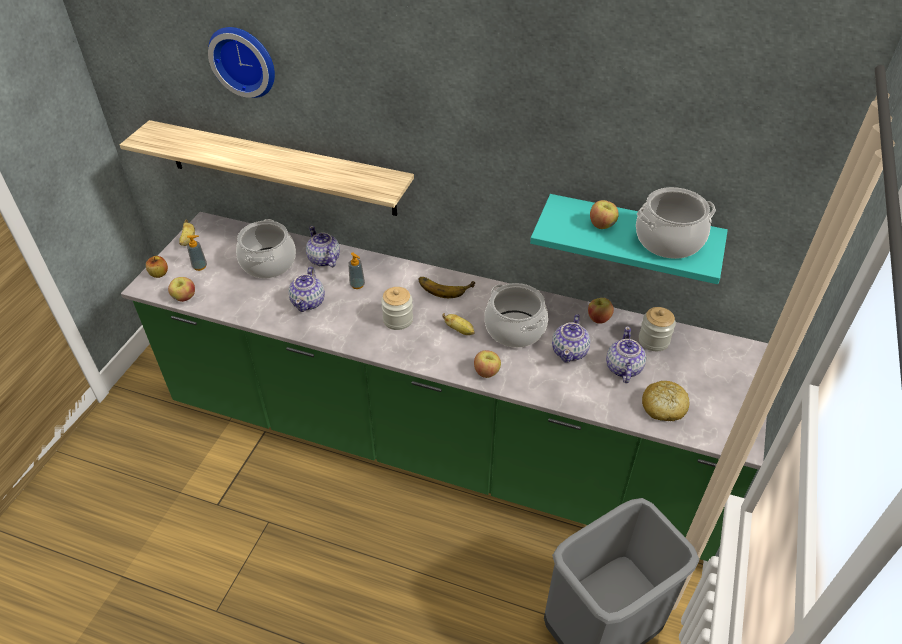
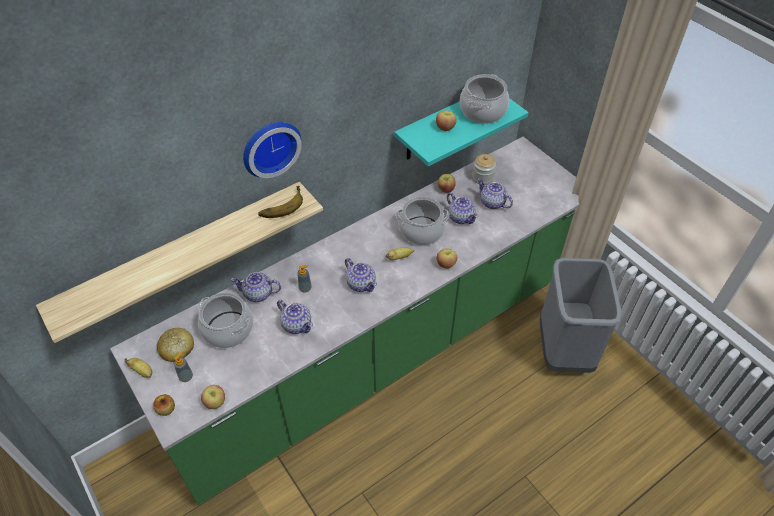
camera: 55 degrees left, 5 degrees up
(245, 60) = (140, 184): wall clock -> wall clock (269, 147)
(398, 320) = (361, 283): jar -> teapot
(445, 286) = (351, 242): banana -> banana (280, 205)
(663, 407) = (533, 205): bread -> bread (177, 349)

